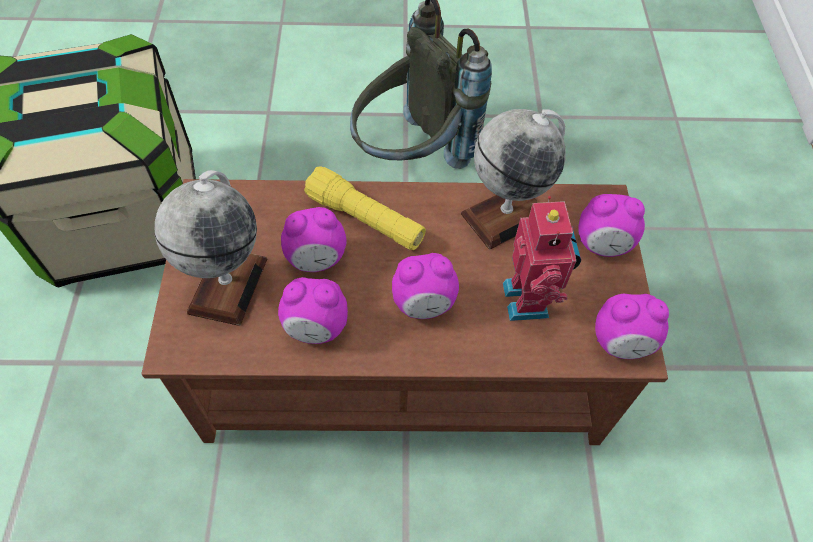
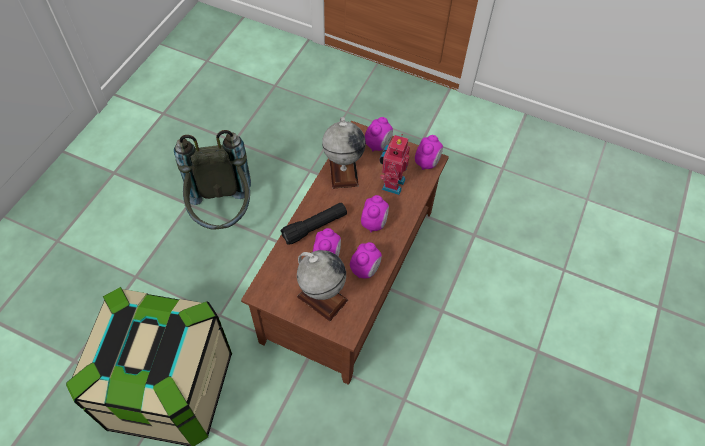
camera: 65 degrees left, 0 degrees up
(365, 219) = (315, 227): yellow flashlight -> black flashlight
(529, 300) = (391, 183): toy robot -> toy robot turned 90 degrees counterclockwise

